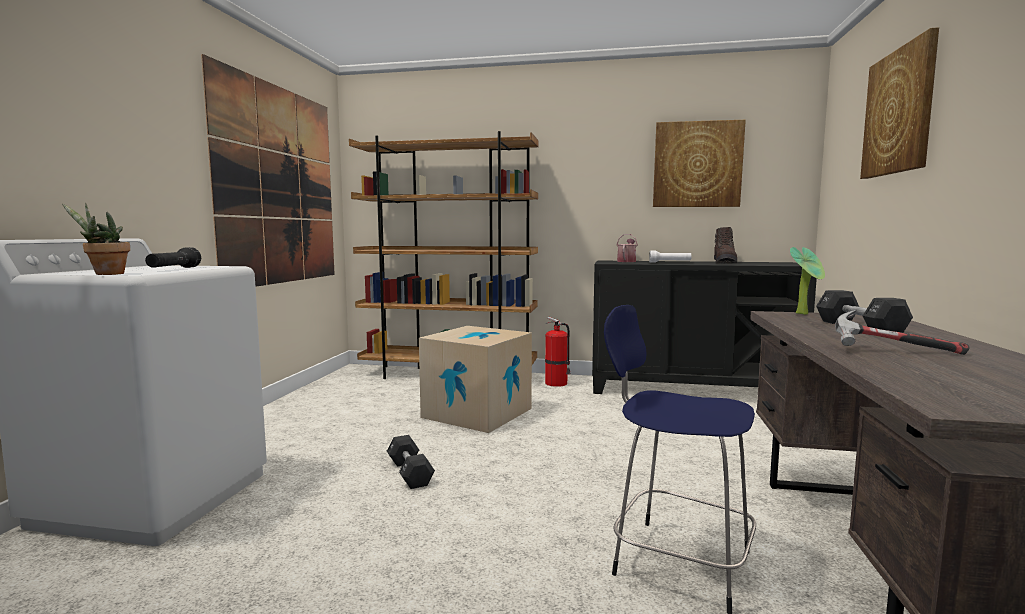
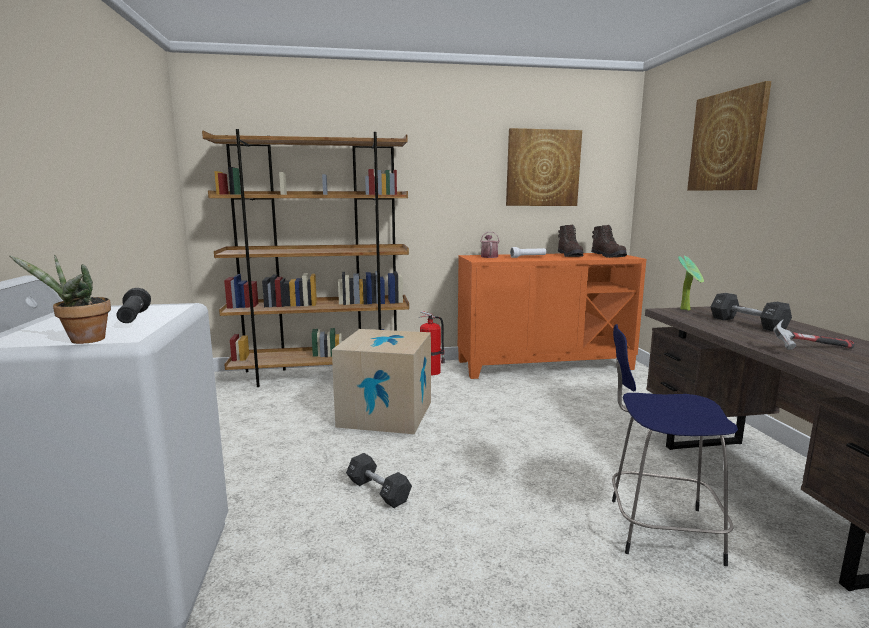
camera: 20 degrees left, 5 degrees up
(280, 185) = (136, 187): picture -> none
(691, 389) = (544, 364): black cabinet -> orange cabinet
(772, 264) = (608, 256): none -> brown boot

